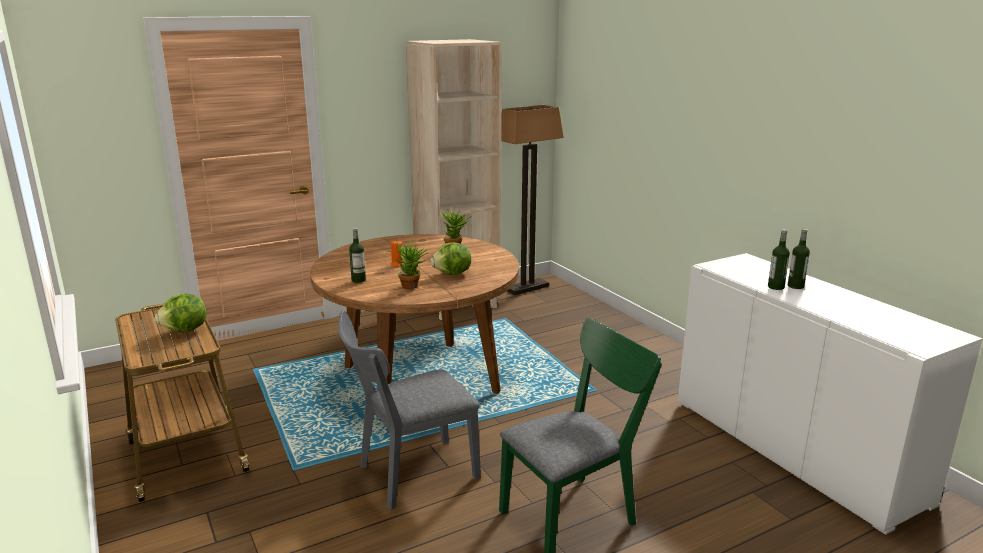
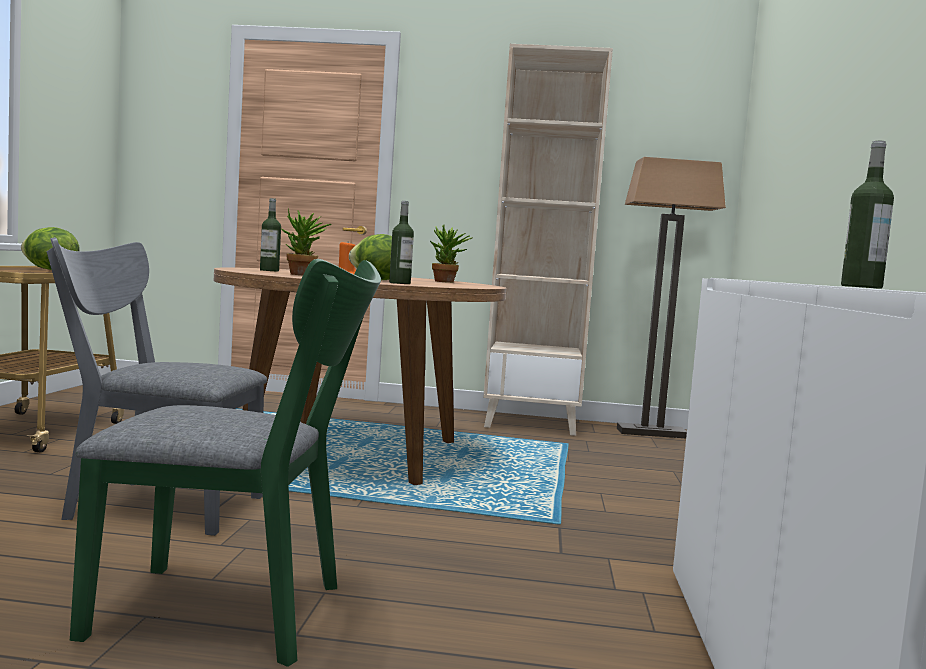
camera: 35 degrees right, 15 degrees down
(776, 287) = (807, 283): bottle -> bottle (399, 283)

